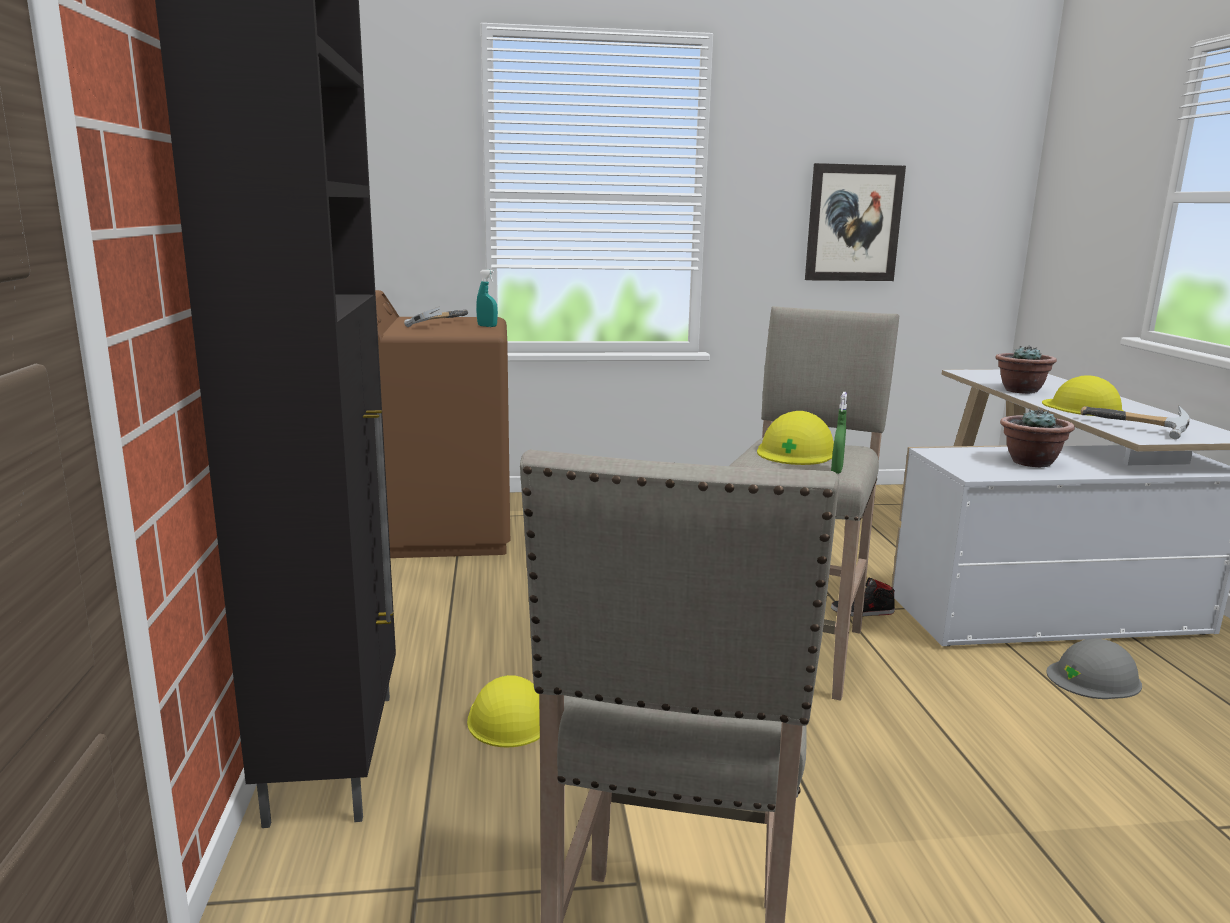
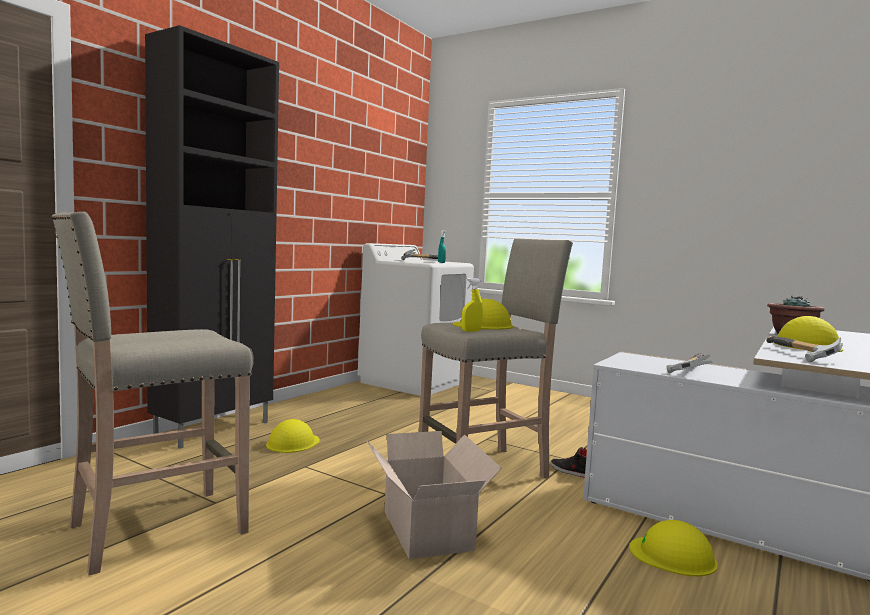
camera: 40 degrees right, 10 degrees down
(439, 531) = (414, 382): brown washing machine -> white washing machine
(836, 470) = (471, 331): green spray bottle -> yellow spray bottle
(853, 223) = (734, 211): picture -> none
(916, 769) = (427, 532): none -> cardboard box
(1030, 462) = (688, 369): potted plant -> hammer
(1094, 678) = (673, 556): grey hard hat -> yellow hard hat

